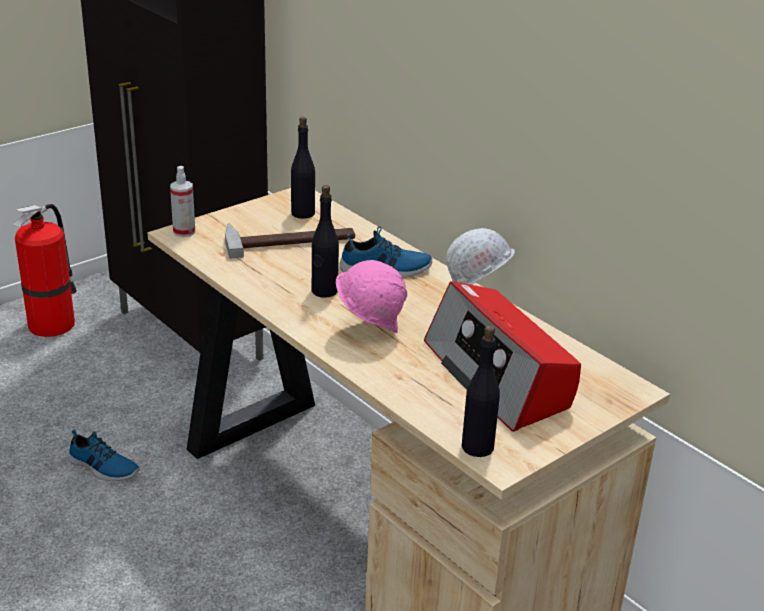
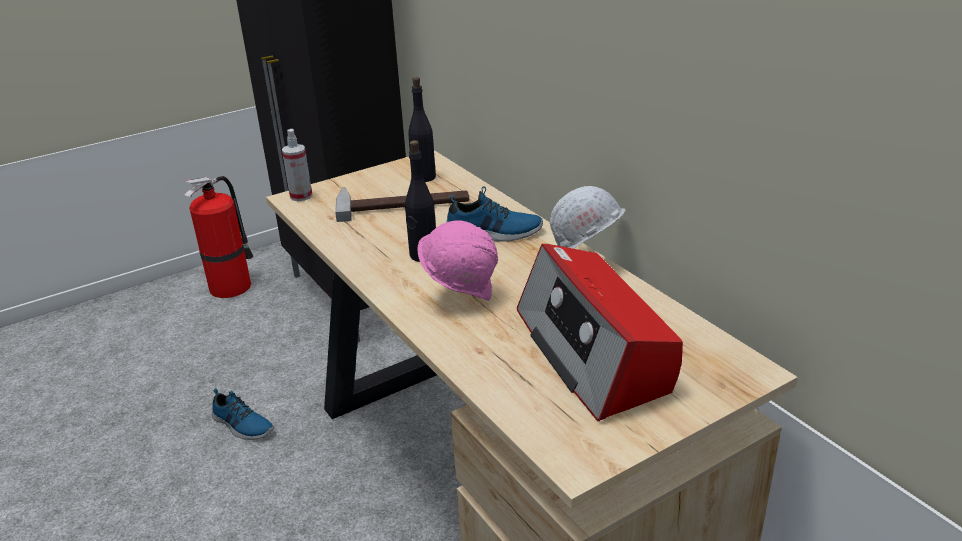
camera: 10 degrees right, 0 degrees up
(477, 447) = (551, 439): black bottle -> none

